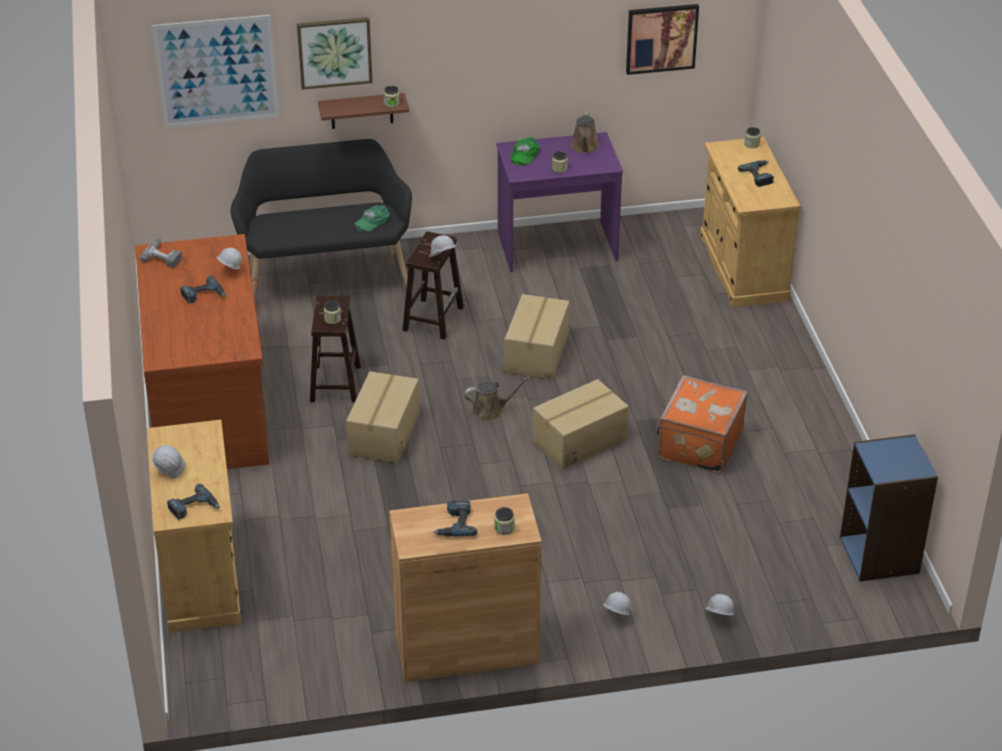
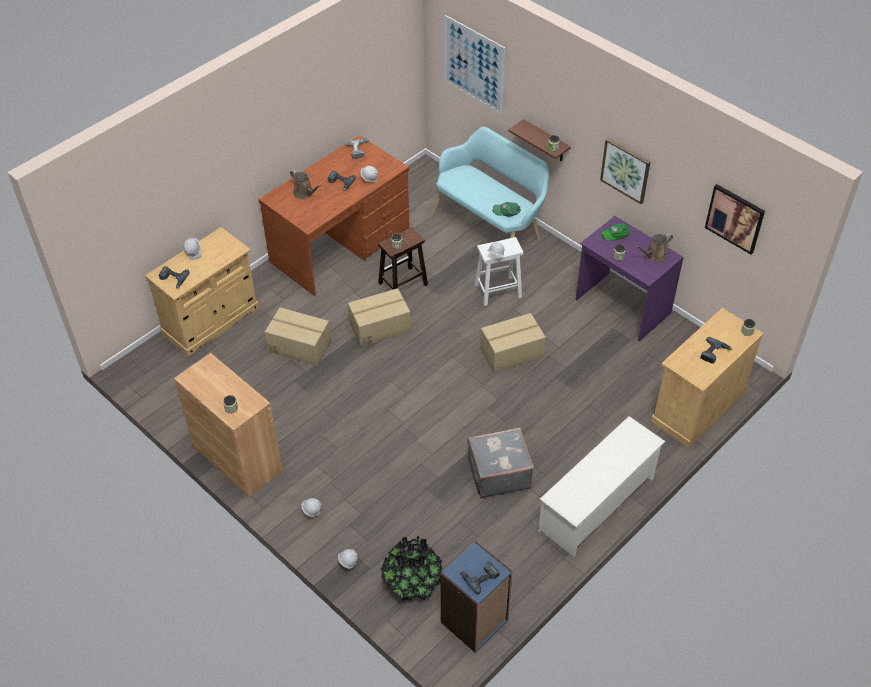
camera: 55 degrees right, 10 degrees up
(326, 276) = (490, 226): black bench -> turquoise bench
(334, 52) = (536, 94): picture -> picture (625, 170)
(433, 318) = (498, 290): brown stool -> white stool
(455, 524) = (219, 385): power drill -> power drill (479, 576)
(491, 410) = (440, 361): brown watering can -> brown watering can (305, 193)
(578, 440) = (450, 414): cardboard box -> cardboard box (299, 345)
(698, 444) = (498, 473): orange suitcase -> grey suitcase
(790, 580) = (412, 584): none -> potted plant
(804, 395) = (597, 504): none -> white shoe rack

